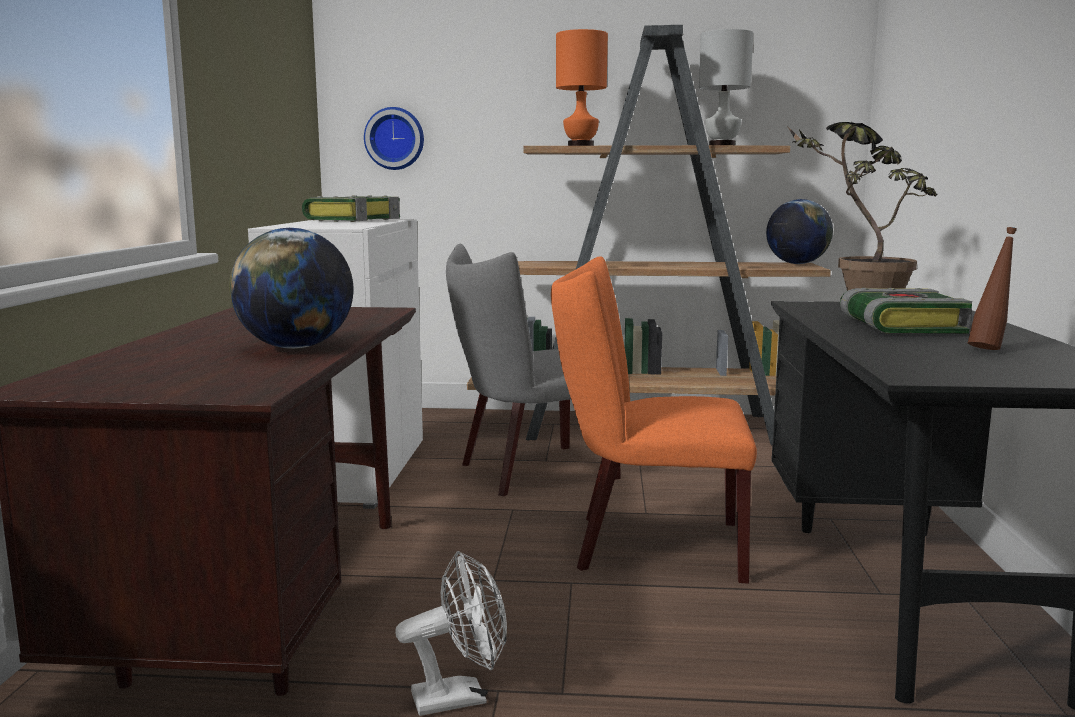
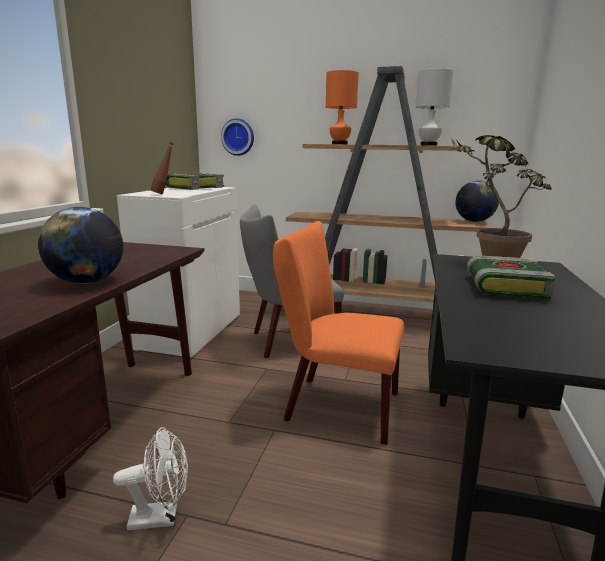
camera: 10 degrees right, 5 degrees up
(989, 348) = (558, 318): brown bottle -> brown bottle (164, 194)

